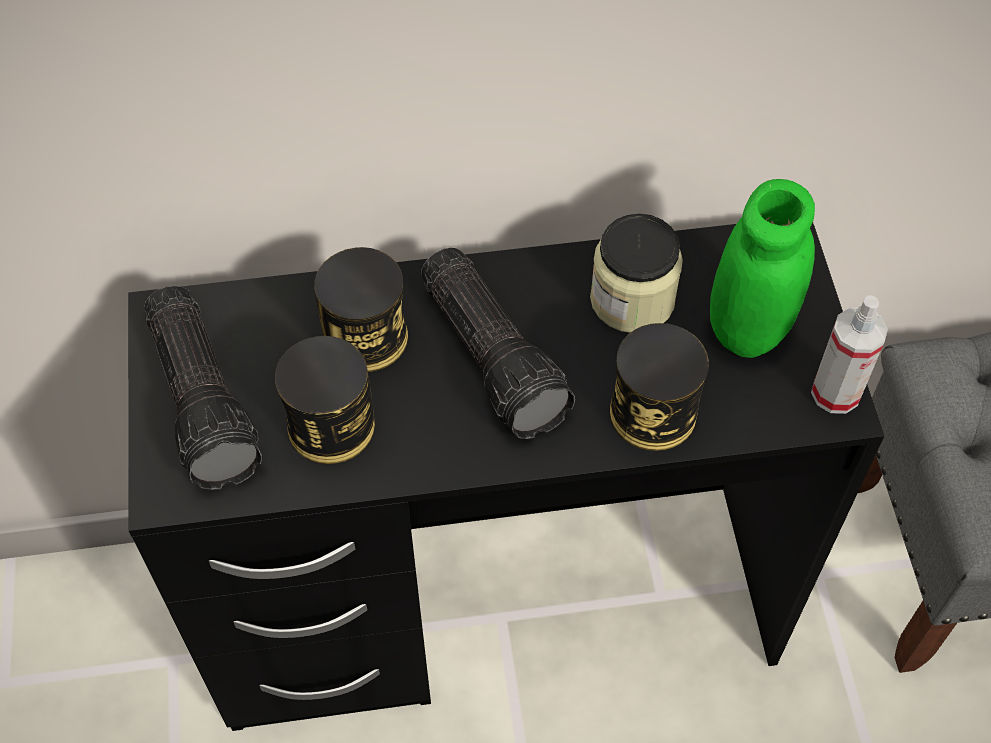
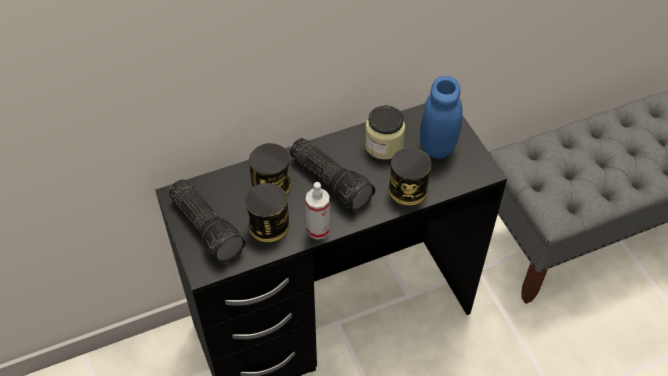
camera: 15 degrees left, 5 degrees down
(749, 328) = (437, 147): green jar -> blue jar
(835, 393) = (482, 165): spray bottle -> spray bottle (318, 229)

